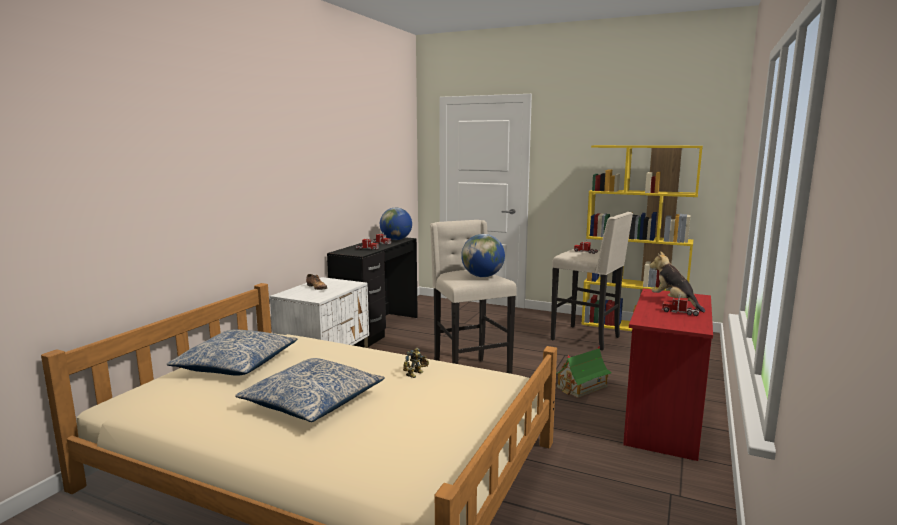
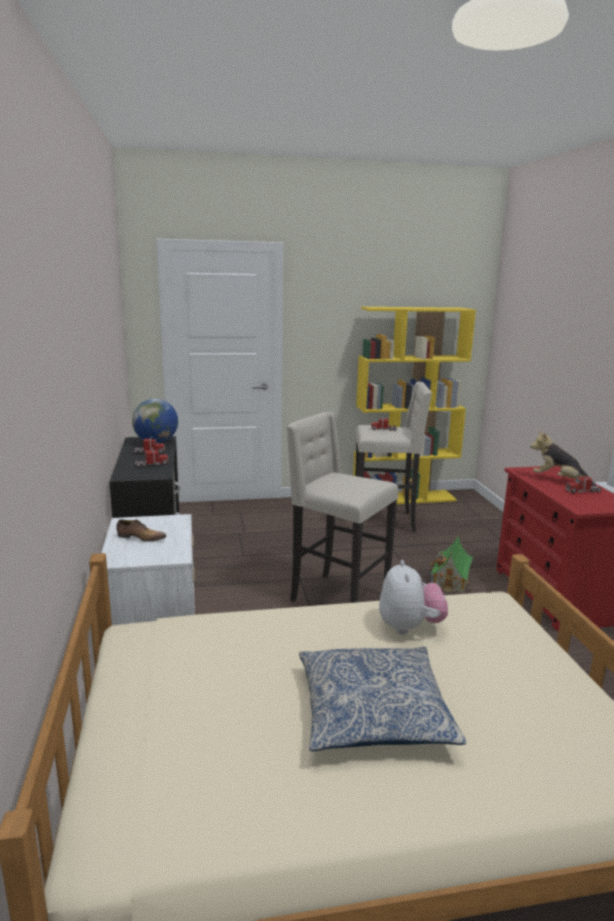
camera: 35 degrees left, 5 degrees up
(236, 364) = (175, 696): pillow -> none
(416, 374) = (409, 627): toy robot -> plush toy
(482, 276) = (361, 483): globe -> none

